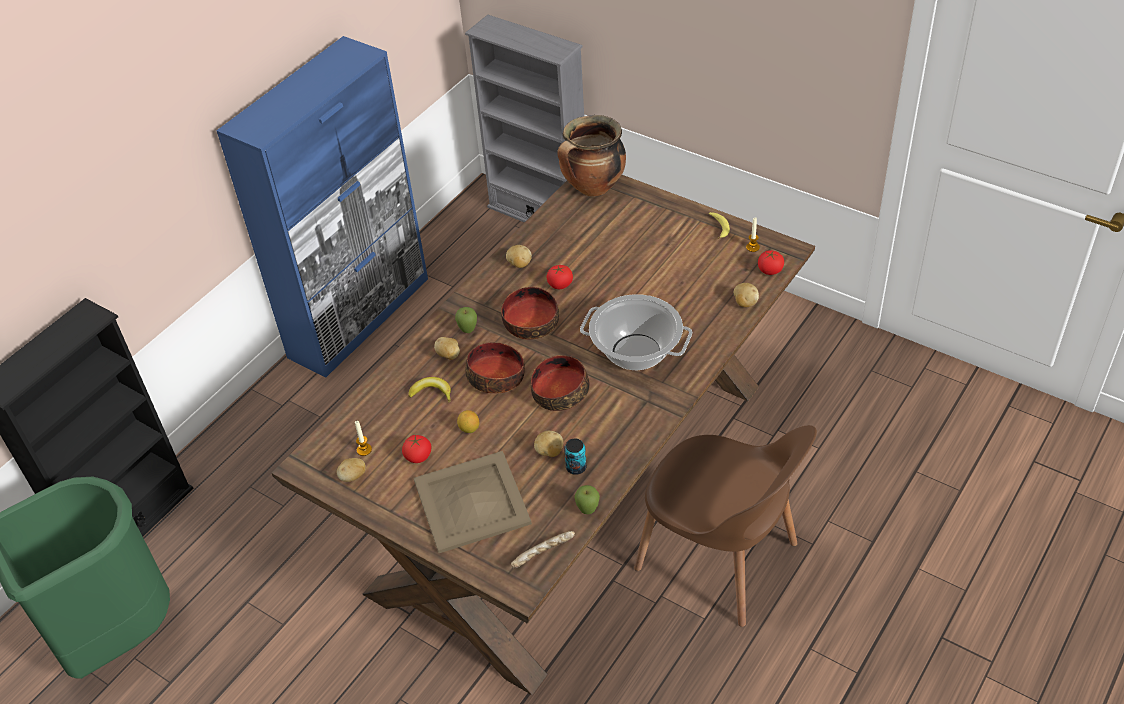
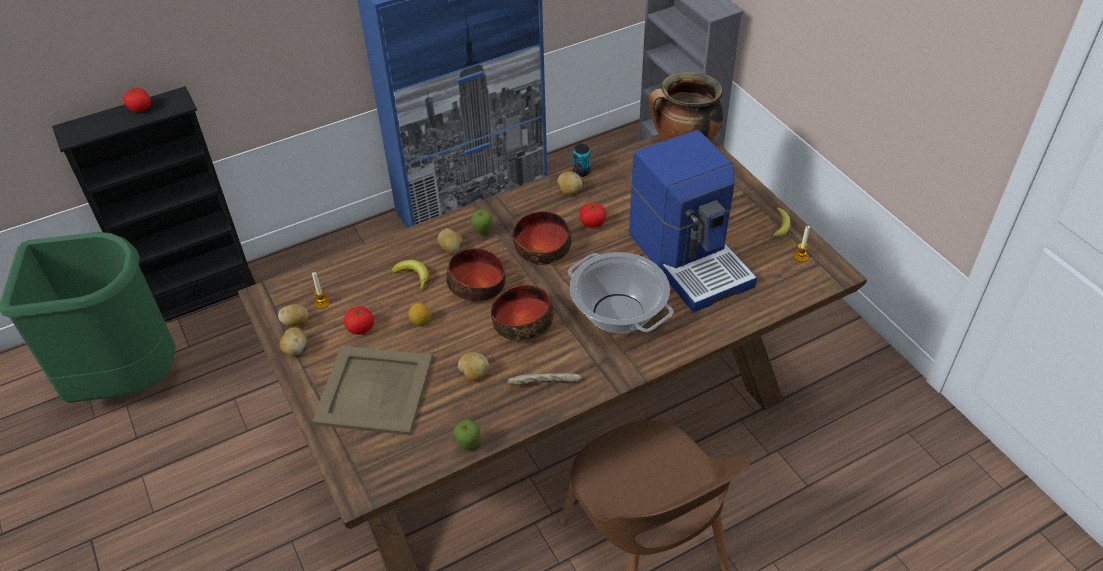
camera: 25 degrees right, 0 degrees up
(544, 554) = (400, 469): bread -> bread (545, 384)
(576, 467) = (487, 399): can -> can (581, 172)
(664, 283) = (690, 258): none -> coffee machine
(745, 303) = (756, 308): potato -> potato (296, 349)
(770, 270) = (803, 286): tomato -> tomato (140, 108)

